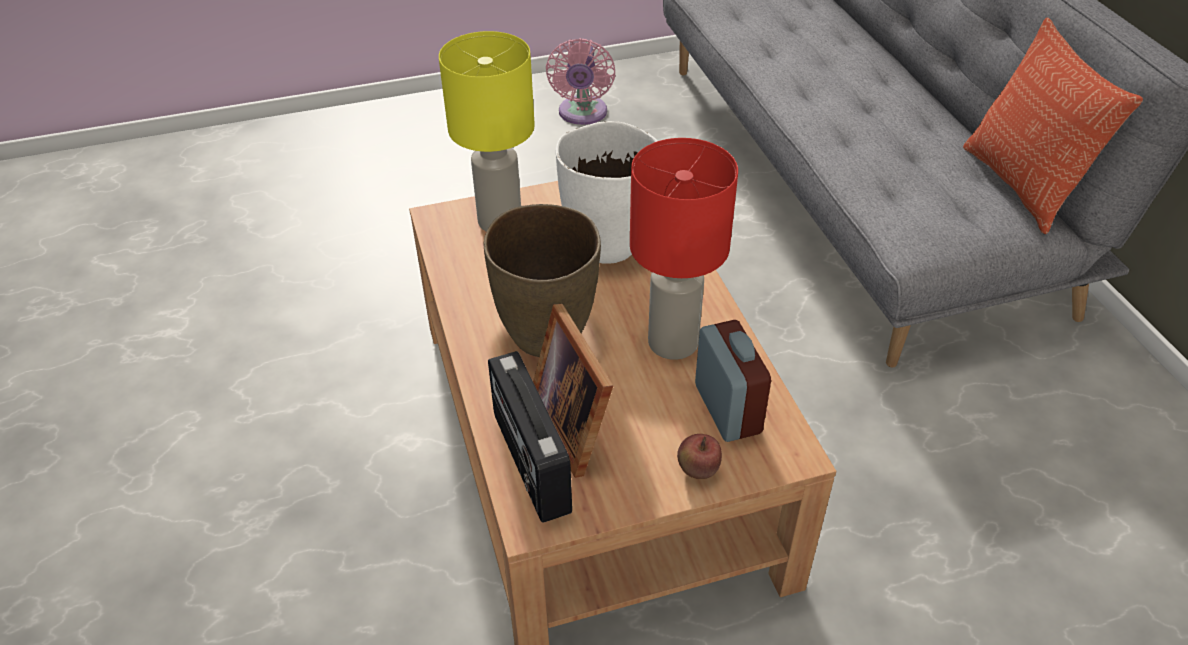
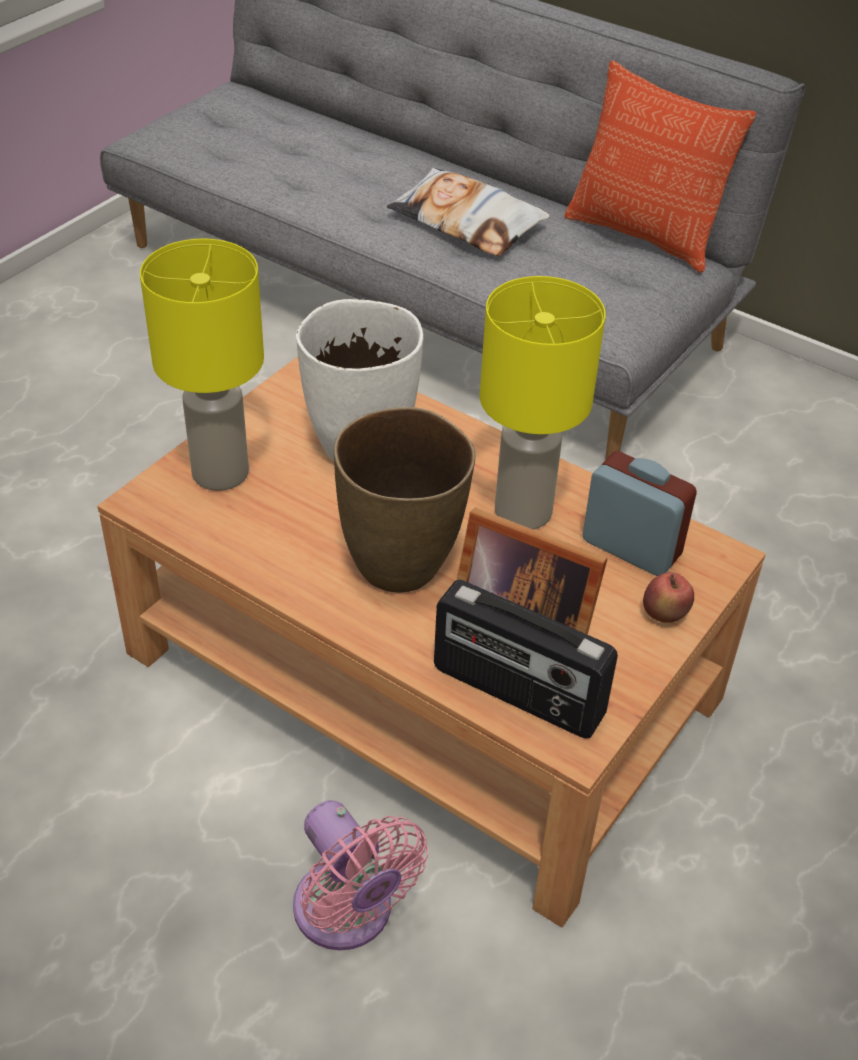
camera: 40 degrees left, 0 degrees up
(582, 114) = (67, 334): pink fan -> pink fan (348, 914)
(674, 342) = (524, 511): red table lamp -> yellow table lamp
(874, 123) = (467, 222): none -> pillow

